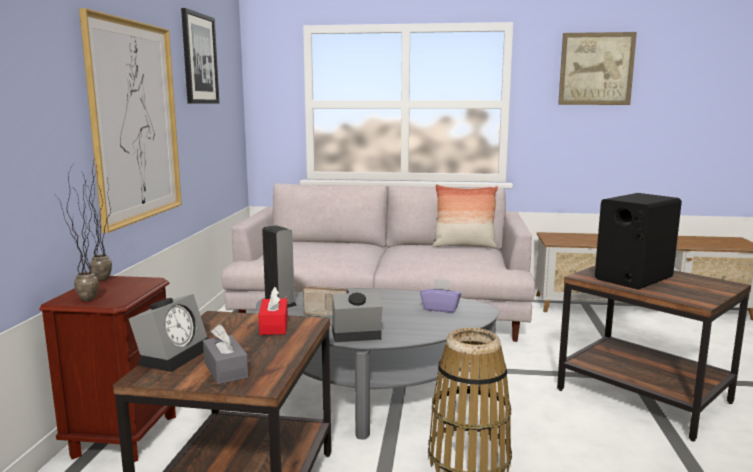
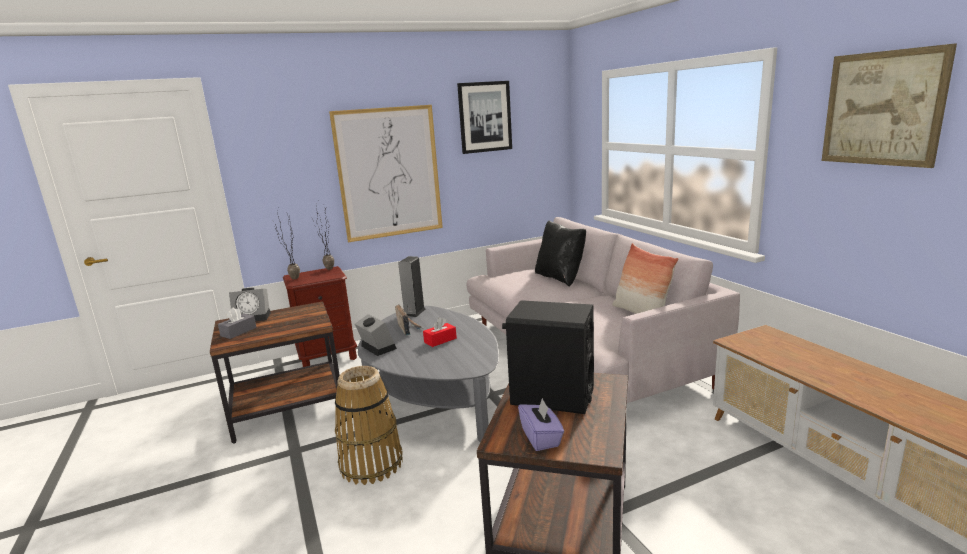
camera: 60 degrees right, 5 degrees up
(274, 325) = (307, 320): red tissue box -> red tissue box (440, 340)
(332, 242) = (560, 278): none -> black pillow
(440, 308) = (460, 355): purple tissue box -> purple tissue box (541, 438)

